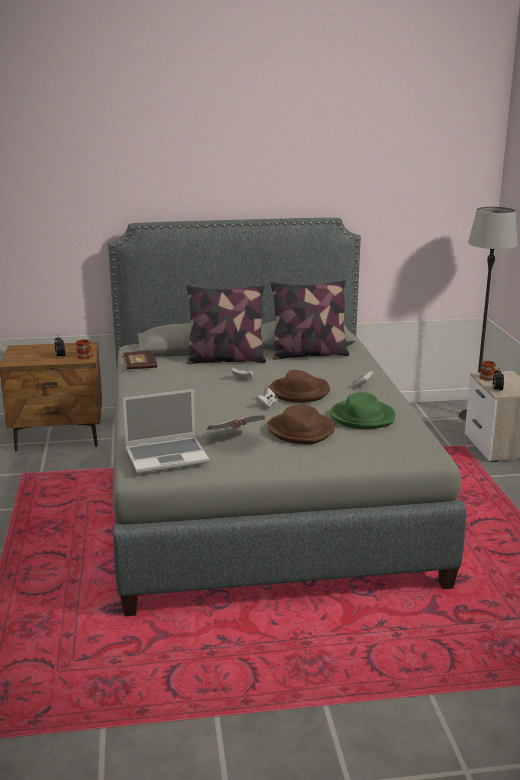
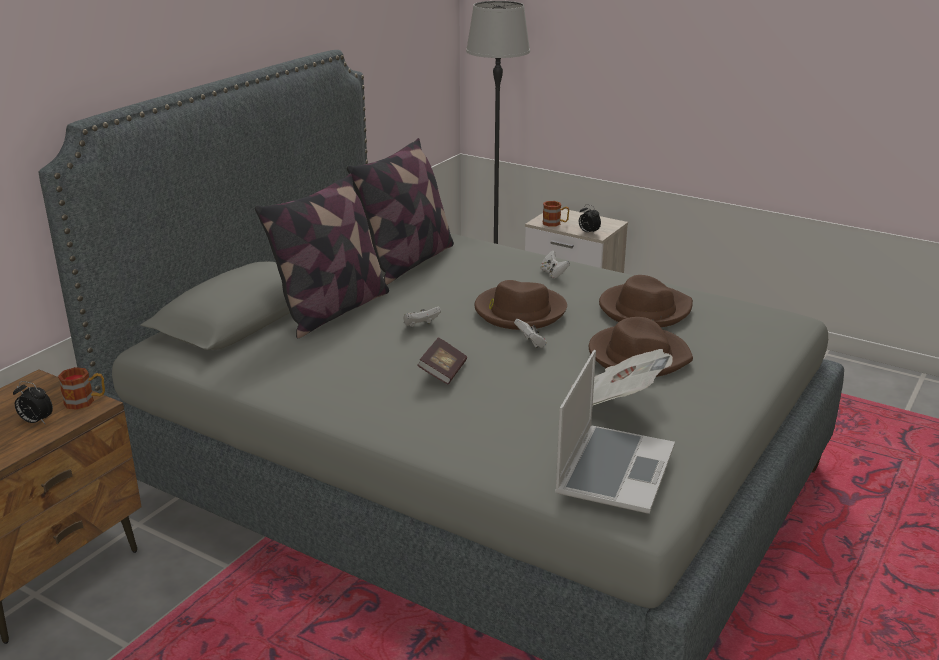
camera: 50 degrees left, 5 degrees up
(140, 367) = (244, 373): book -> book (443, 372)
(362, 417) = (644, 309): green hat -> brown hat

